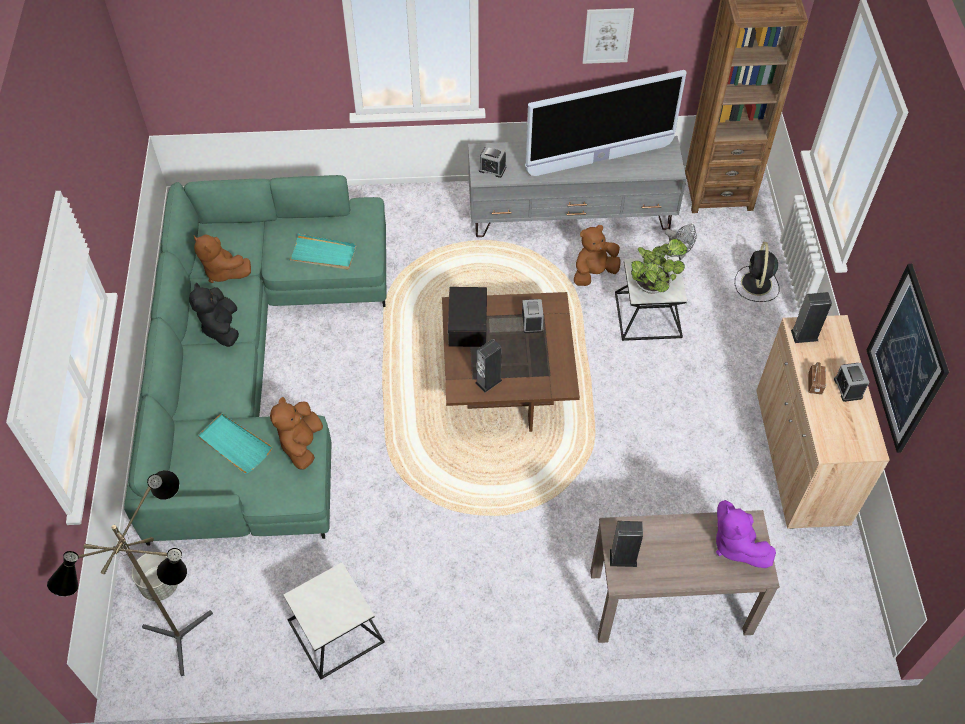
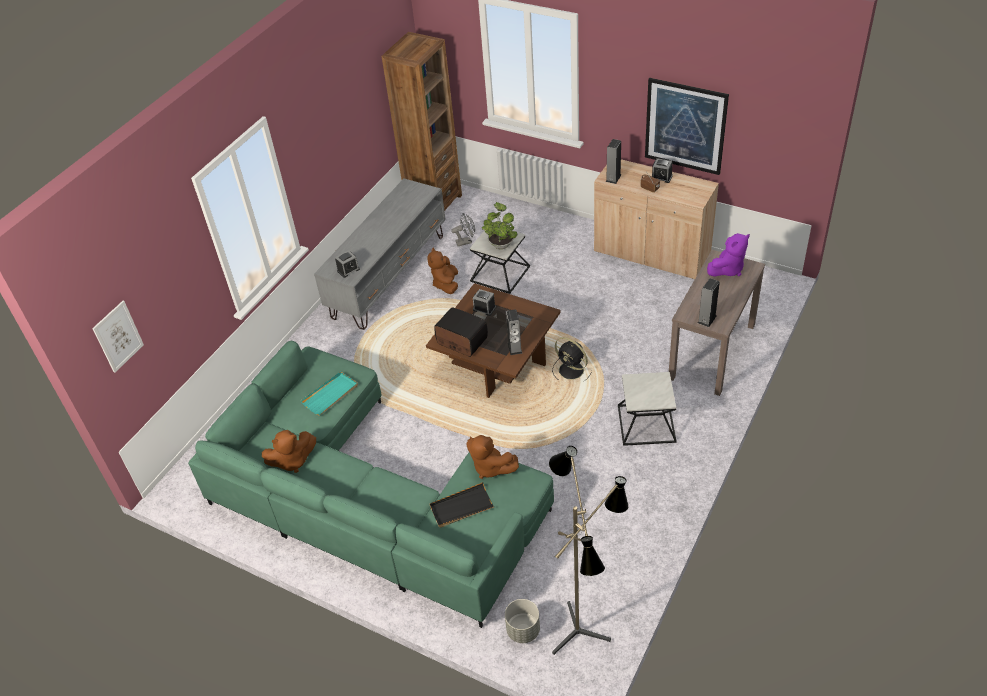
camera: 55 degrees left, 10 degrees down
(221, 328) = (347, 480): black plush toy -> none
(234, 444) = (461, 507): turquoise tray -> black tray
(335, 631) = (629, 531): side table -> side table (646, 424)
(599, 160) = (390, 218): television -> none
(607, 35) = (342, 136): picture -> picture (118, 336)
(735, 544) = (727, 269): purple plush toy -> purple plush toy turned 45 degrees counterclockwise
(756, 284) = (517, 218): black fan -> black fan (572, 371)

